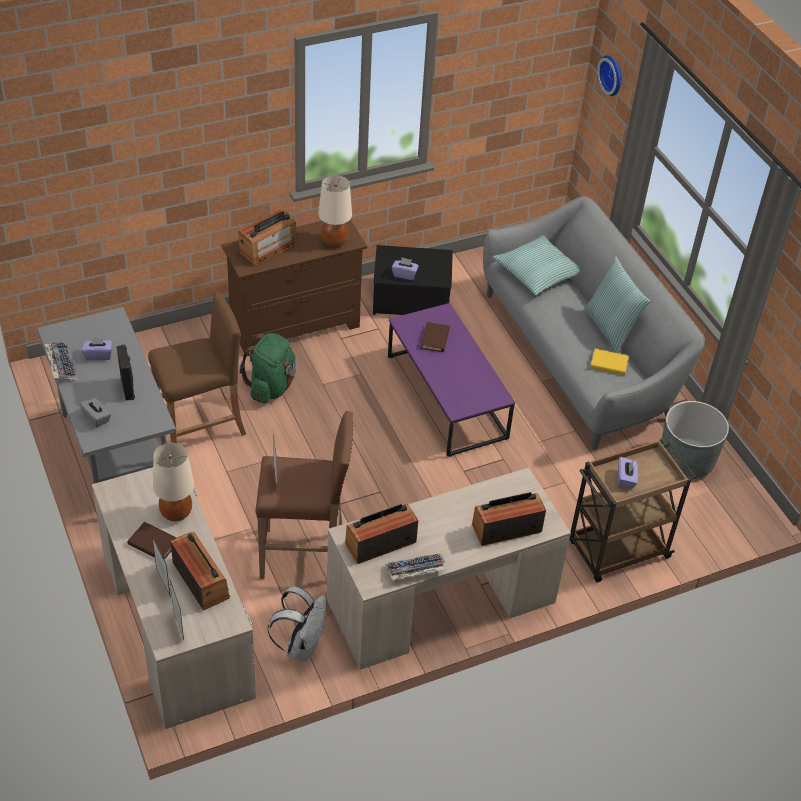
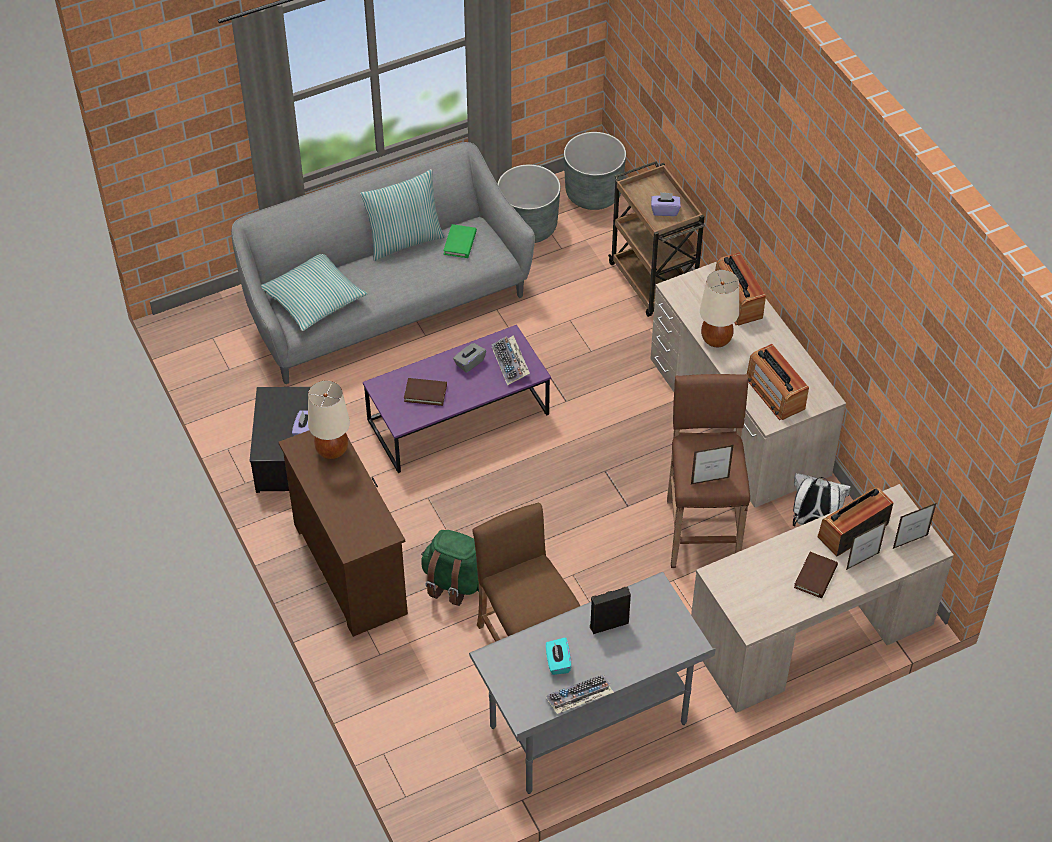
camera: 90 degrees left, 5 degrees up
(96, 418) = (659, 647): grey tissue box -> grey tissue box (469, 363)
(98, 355) = (558, 662): purple tissue box -> turquoise tissue box
(176, 513) = (771, 562): beige table lamp -> beige table lamp (716, 339)
(268, 248) = (350, 514): radio -> none
(415, 571) = (803, 366): keyboard -> keyboard (511, 364)
(609, 364) = (460, 243): yellow book -> green book
(613, 75) = (168, 112): wall clock -> none
(739, 514) = (593, 193): none -> grey planter

